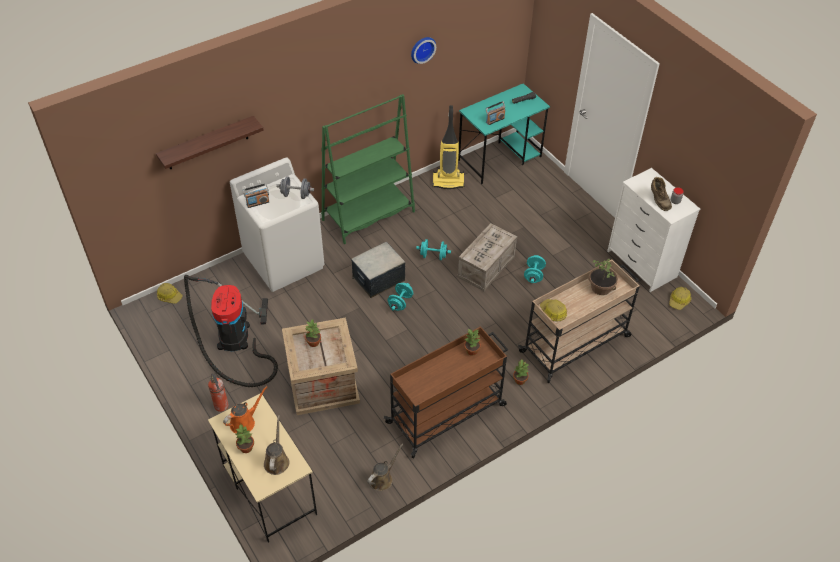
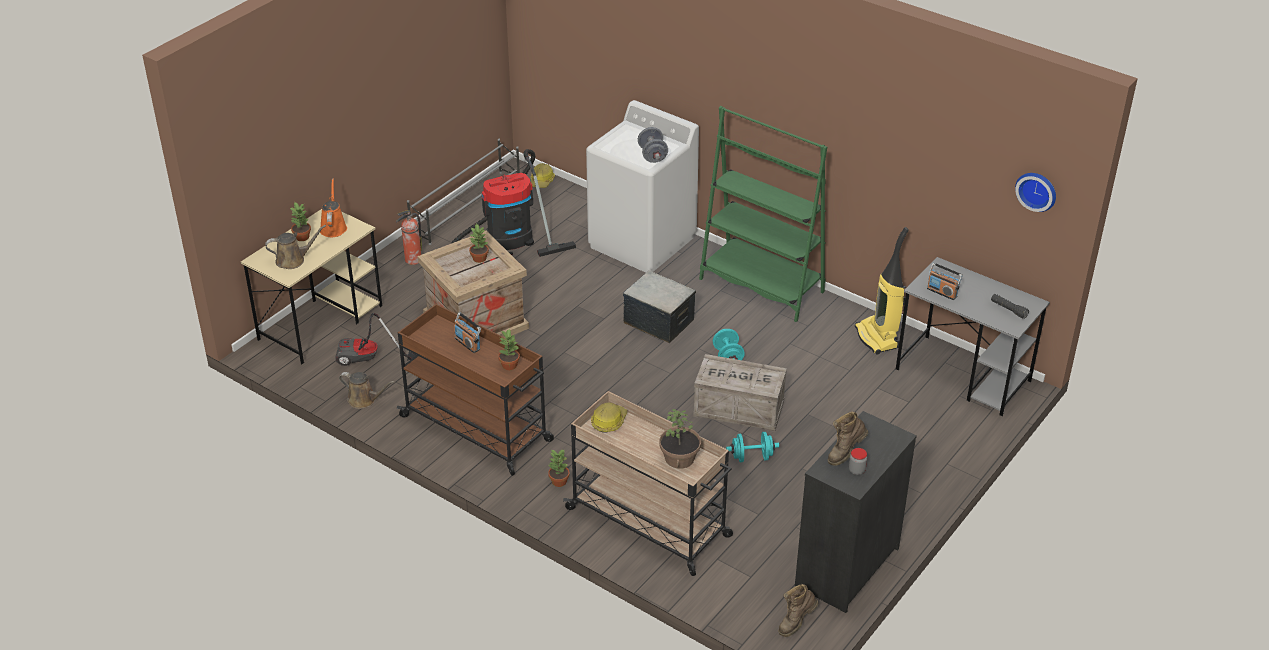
camera: 70 degrees right, 10 degrees down
(172, 352) = (467, 207): none -> grey shoe rack
(207, 143) = (623, 37): shelf -> none
(244, 422) = (333, 227): orange watering can -> orange watering can turned 120 degrees counterclockwise
(257, 203) = (622, 134): radio -> radio (467, 343)
(335, 465) = (369, 360): none -> vacuum cleaner
(400, 302) = (630, 349): turquoise dumbbell -> none
(422, 49) = (894, 120): wall clock -> wall clock (1037, 190)
(500, 158) = (964, 375): turquoise desk -> grey desk
(641, 264) = (846, 567): white dresser -> black dresser
(679, 301) = (796, 622): hard hat -> brown boot

